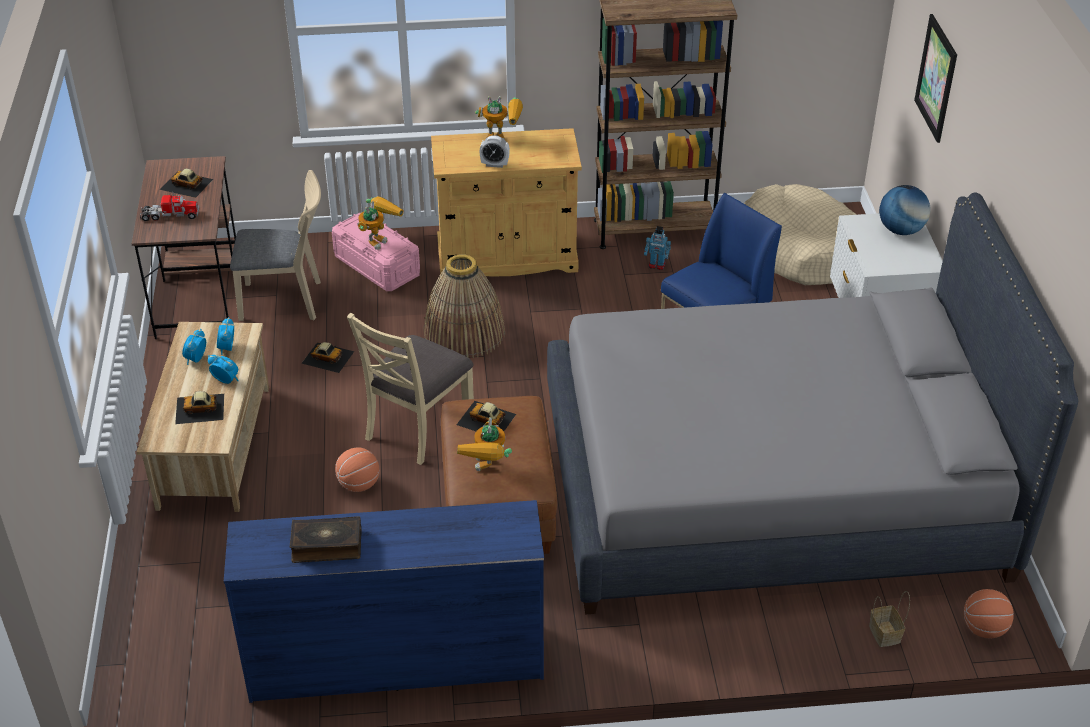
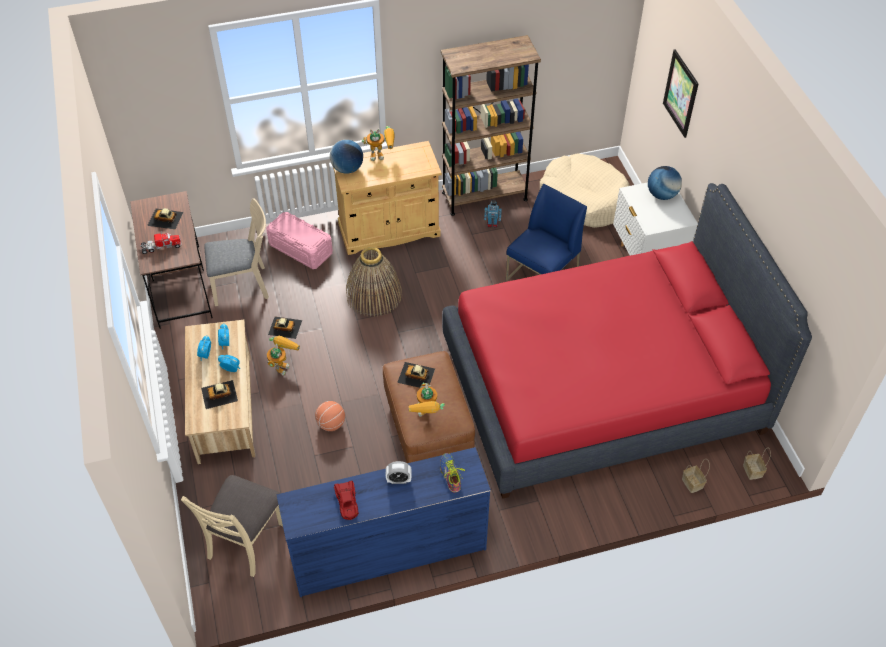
camera: 10 degrees left, 10 degrees up
(326, 546) = (347, 503): book -> red toy car
(379, 238) = (302, 232): toy robot -> toy robot (282, 364)
(418, 427) = (360, 374): beige chair -> beige chair (246, 540)
(450, 149) = (347, 169): none -> globe
(489, 530) = (450, 474): none -> shoe
(494, 164) = (381, 178): alarm clock -> alarm clock (399, 480)
(772, 488) = (602, 387): grey bed -> red bed
(983, 628) = (752, 470): basketball -> basket

